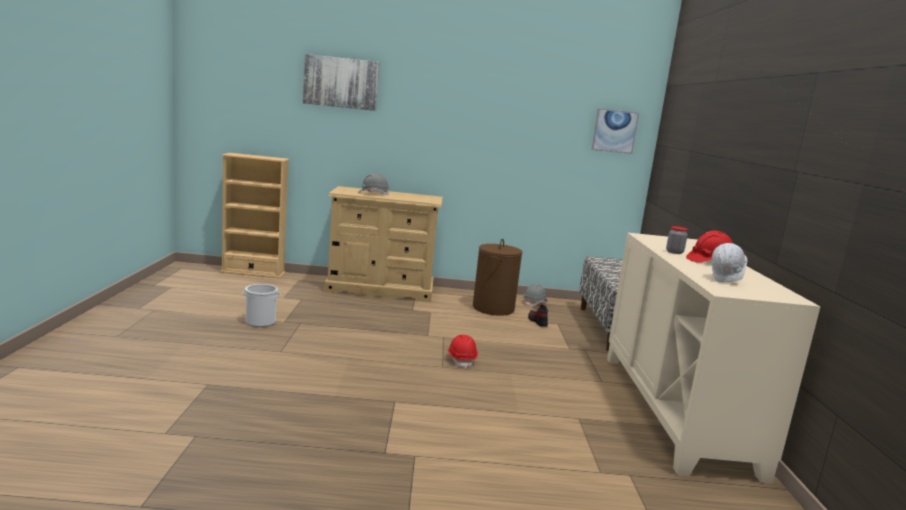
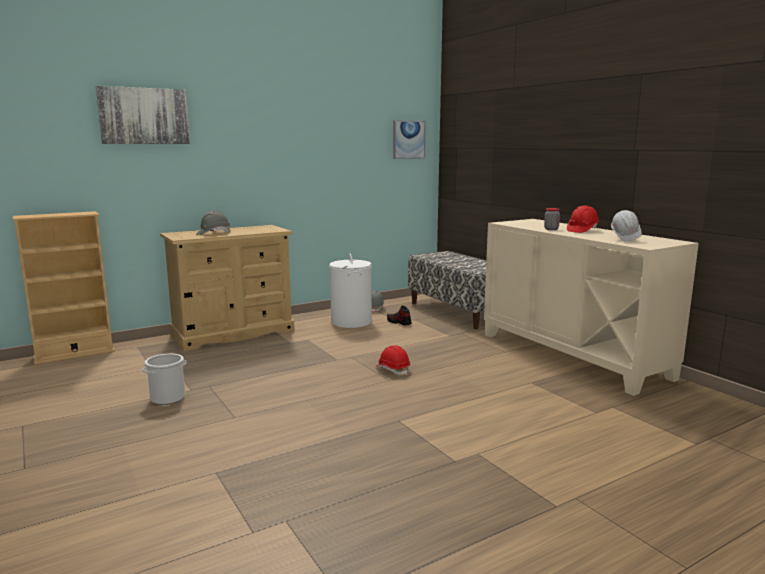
camera: 30 degrees left, 0 degrees up
(493, 308) = (351, 322): brown laundry basket -> white laundry basket

